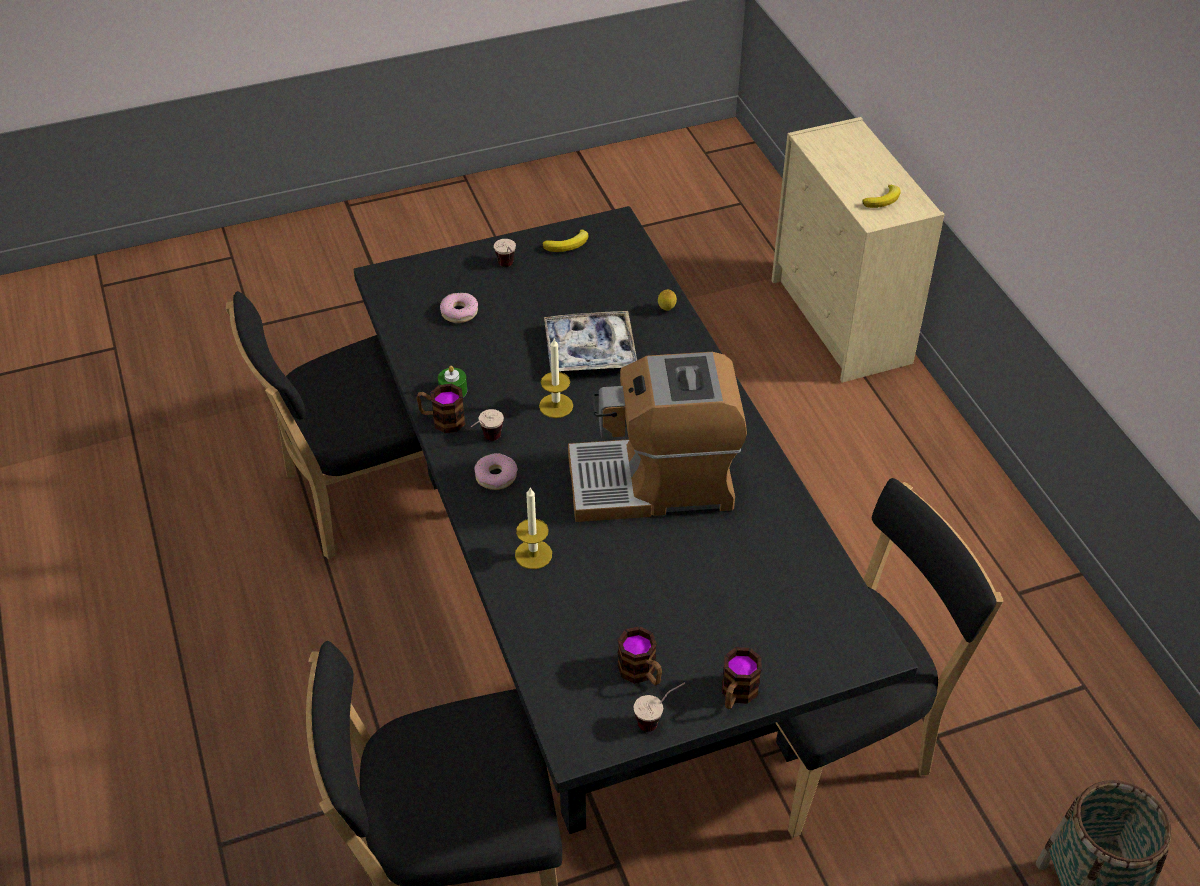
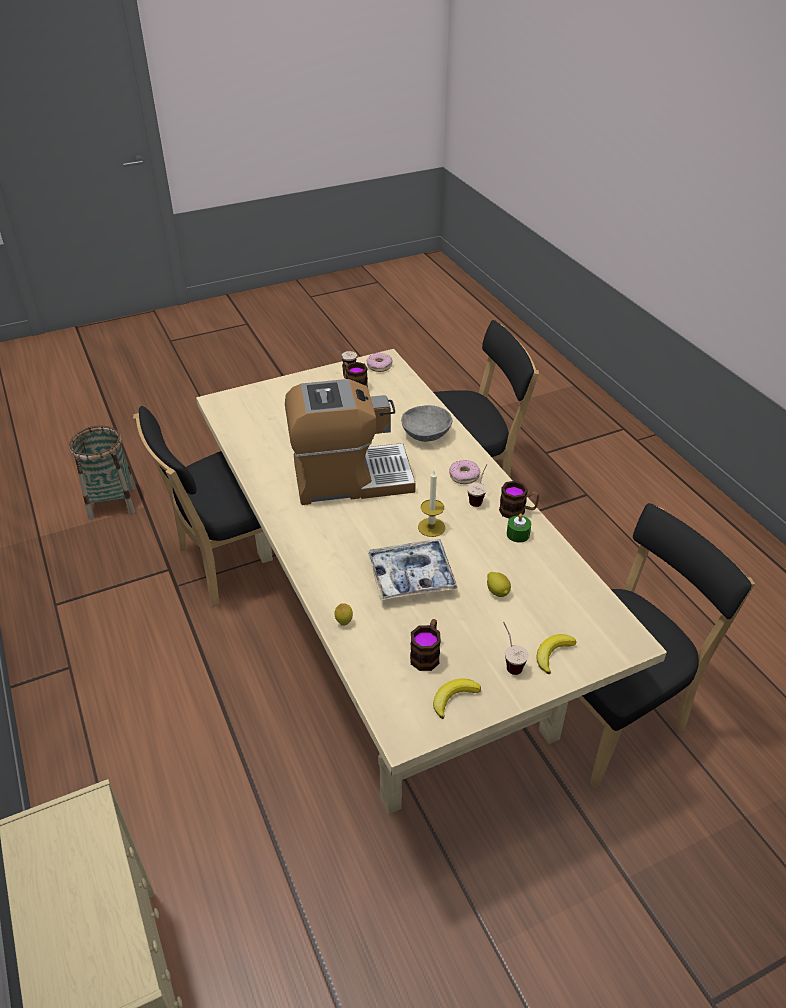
camera: 175 degrees right, 5 degrees down
(459, 312) = (540, 606): donut -> donut (379, 366)
(499, 329) = (497, 591): none -> lemon
(533, 554) = (426, 434): candle -> grey bowl
(602, 607) = (391, 634): black dining table -> beige dining table
(736, 694) = (301, 381): mug -> mug (427, 654)
(883, 200) = (65, 843): banana -> banana (553, 654)

